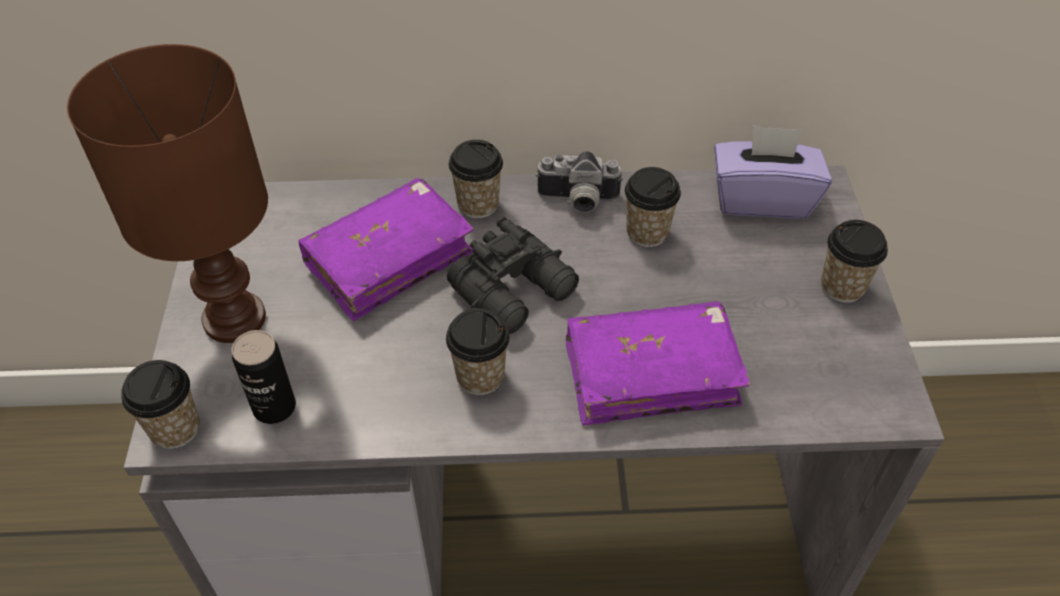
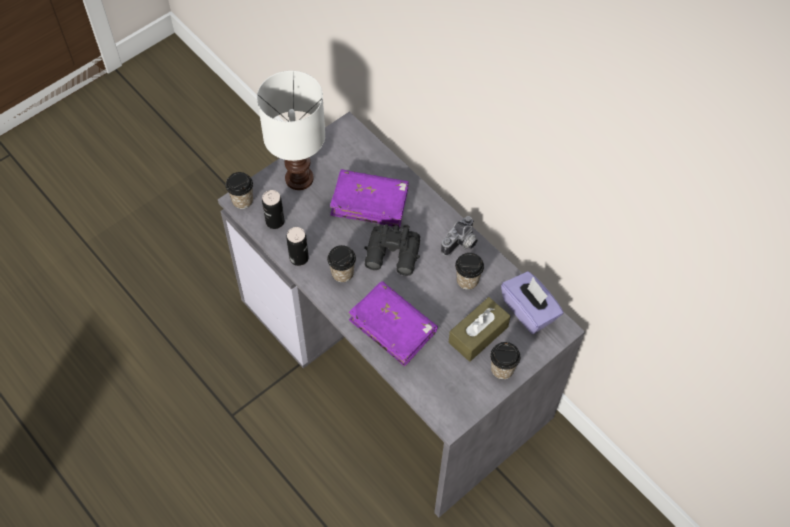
camera: 50 degrees right, 10 degrees up
(234, 317) = (300, 177): brown table lamp -> white table lamp
(385, 419) = (299, 258): none -> can
(478, 204) = (426, 211): cup -> none
(577, 202) = (461, 244): camera -> camera turned 105 degrees counterclockwise
(755, 277) = (478, 334): none -> brown tissue box

